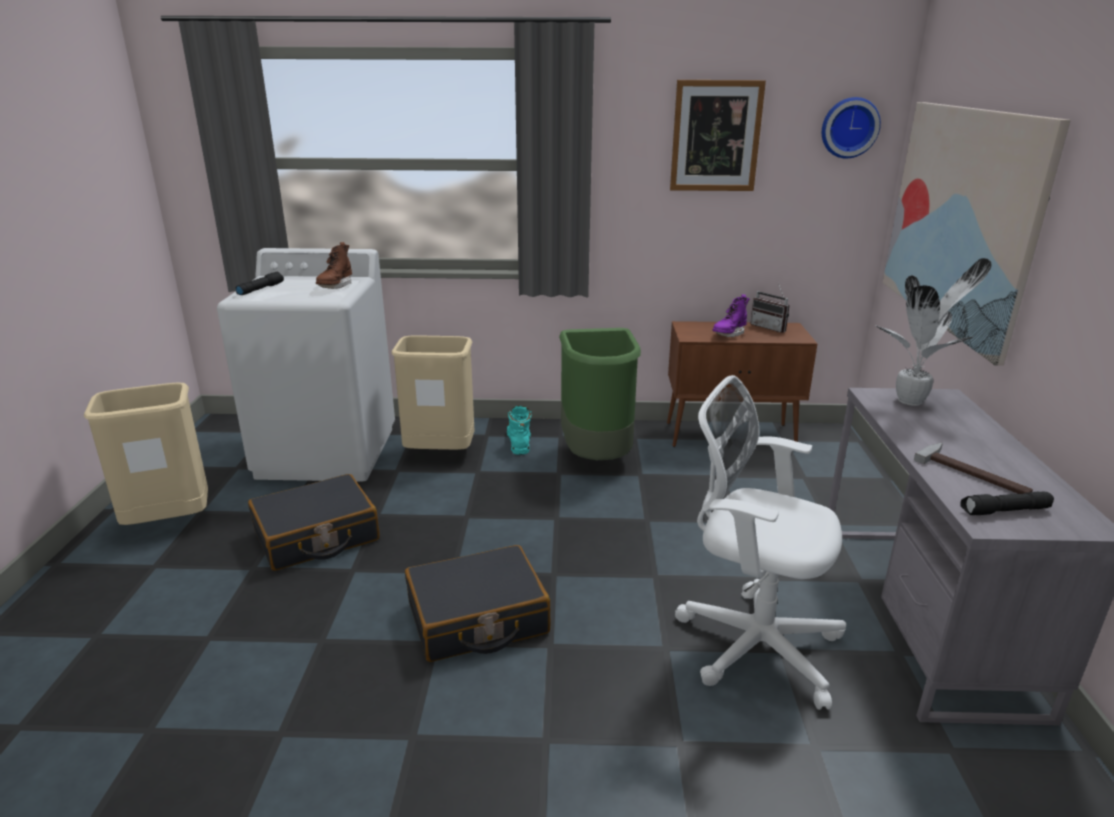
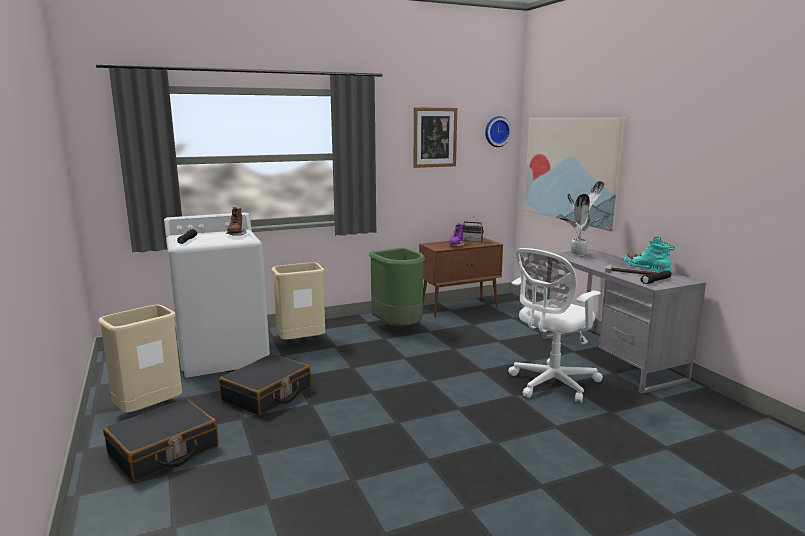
camera: 25 degrees left, 10 degrees down
(477, 619) = (409, 407): black suitcase -> black suitcase (164, 451)
(519, 441) = (344, 328): turquoise boot -> turquoise boot (646, 268)
(751, 642) = (550, 384): white office chair -> white office chair turned 45 degrees counterclockwise

